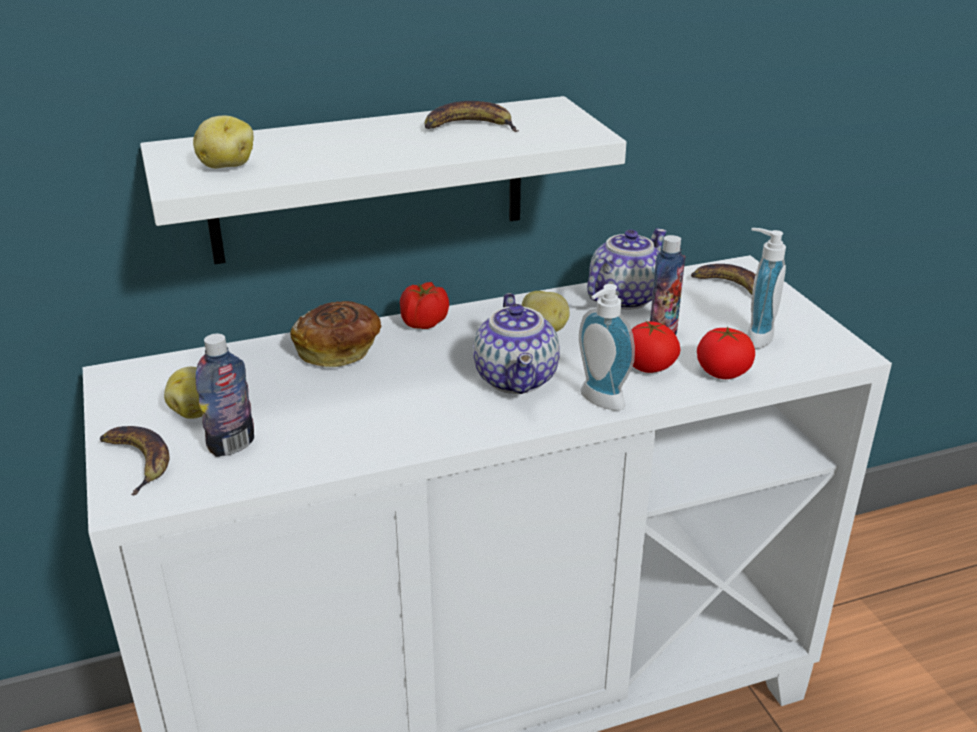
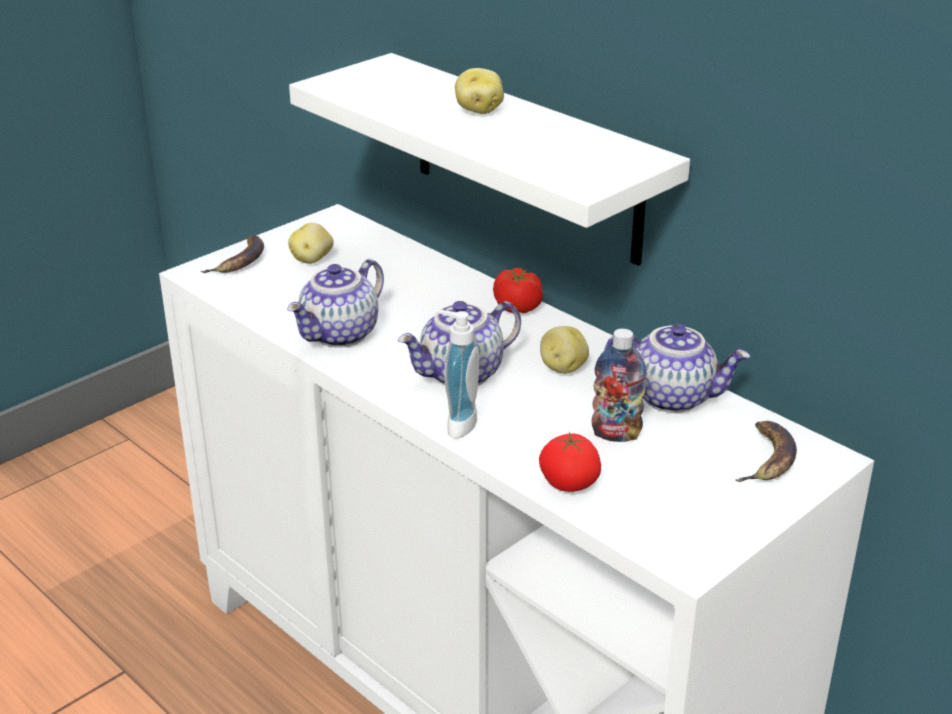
camera: 65 degrees right, 0 degrees up
(225, 166) = (368, 85): potato -> potato (479, 110)
(232, 445) = (279, 285): bottle -> none
(339, 351) = (438, 285): bread -> none
(383, 429) = (340, 335): none -> teapot
(469, 127) = (545, 138): banana -> none
(649, 367) = (543, 438): tomato -> none
(754, 337) = (664, 492): soap dispenser -> none

